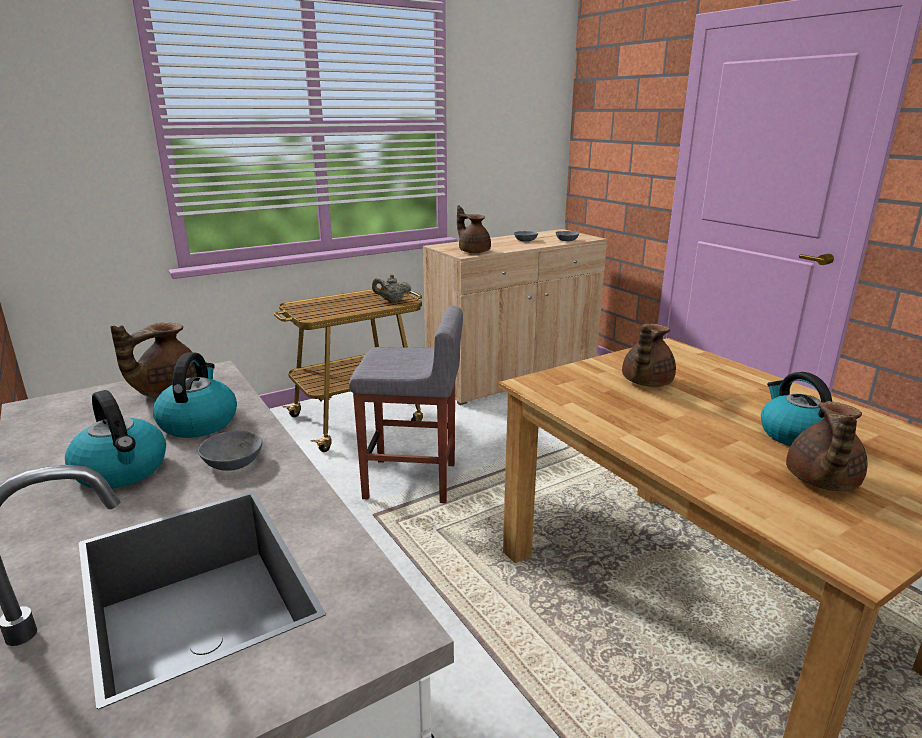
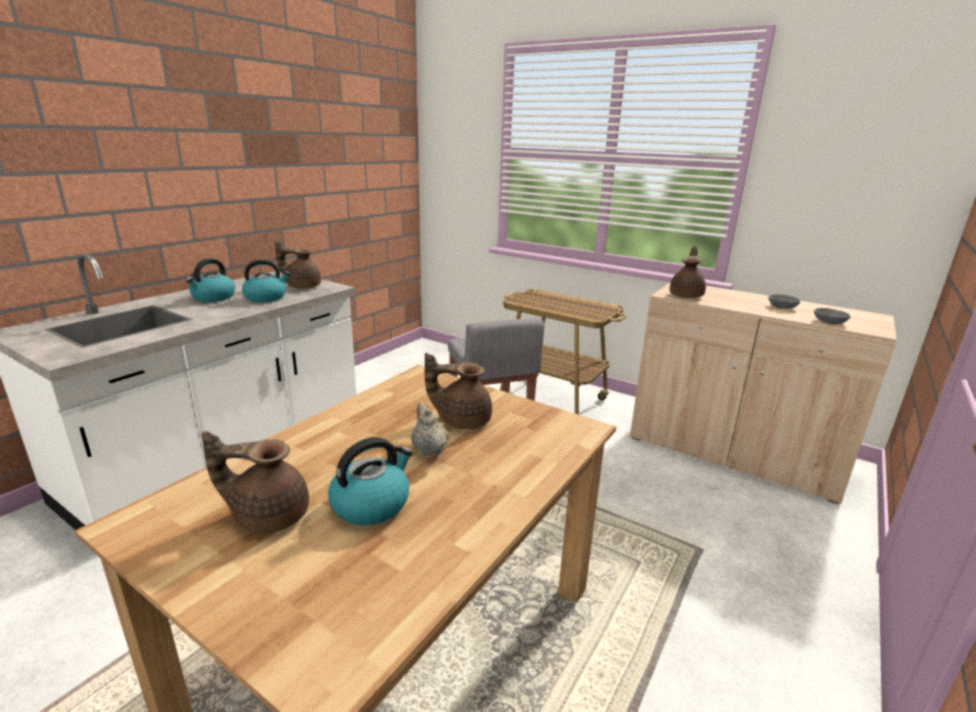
camera: 65 degrees right, 0 degrees up
(230, 462) = (221, 310): grey bowl -> none
(392, 301) = (587, 313): beige teapot -> beige teapot (429, 450)

